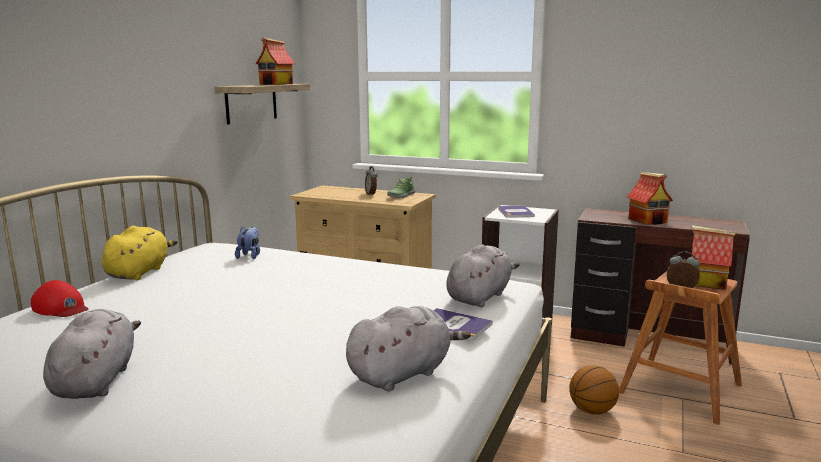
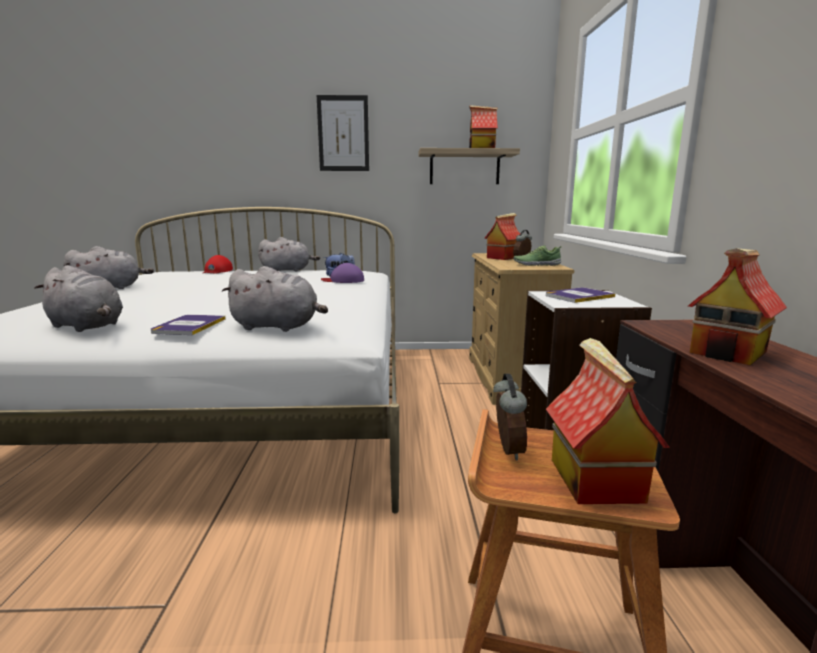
camera: 65 degrees right, 0 degrees up
(139, 272) = (288, 270): yellow plush toy -> grey plush toy
(141, 66) = (343, 133): none -> picture
(283, 257) = (343, 280): none -> purple cap
(344, 195) = (502, 258): none -> toy house
(592, 411) = (396, 556): basketball -> none

